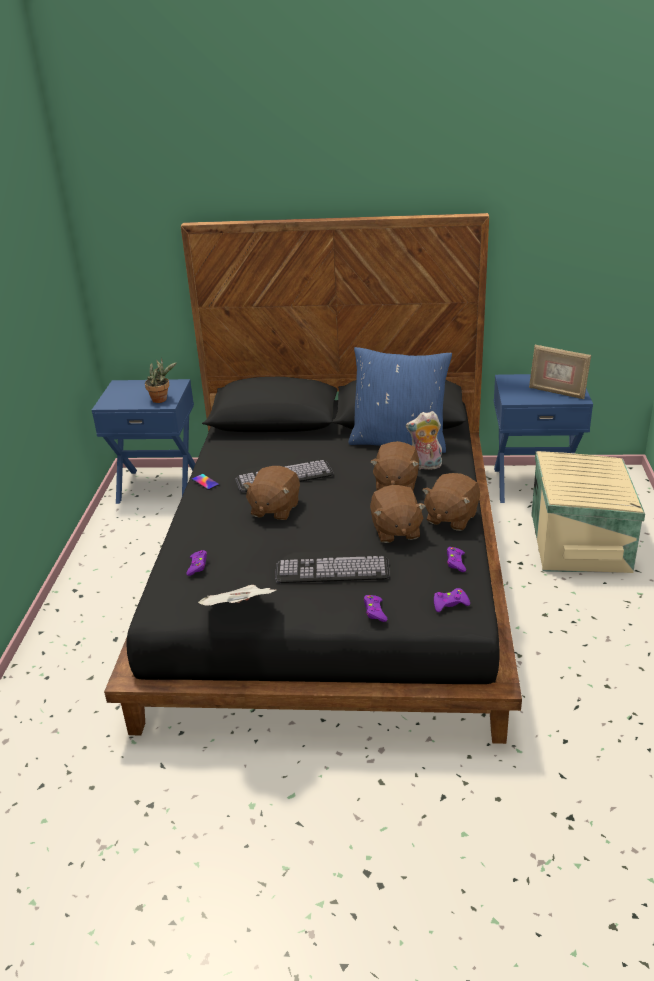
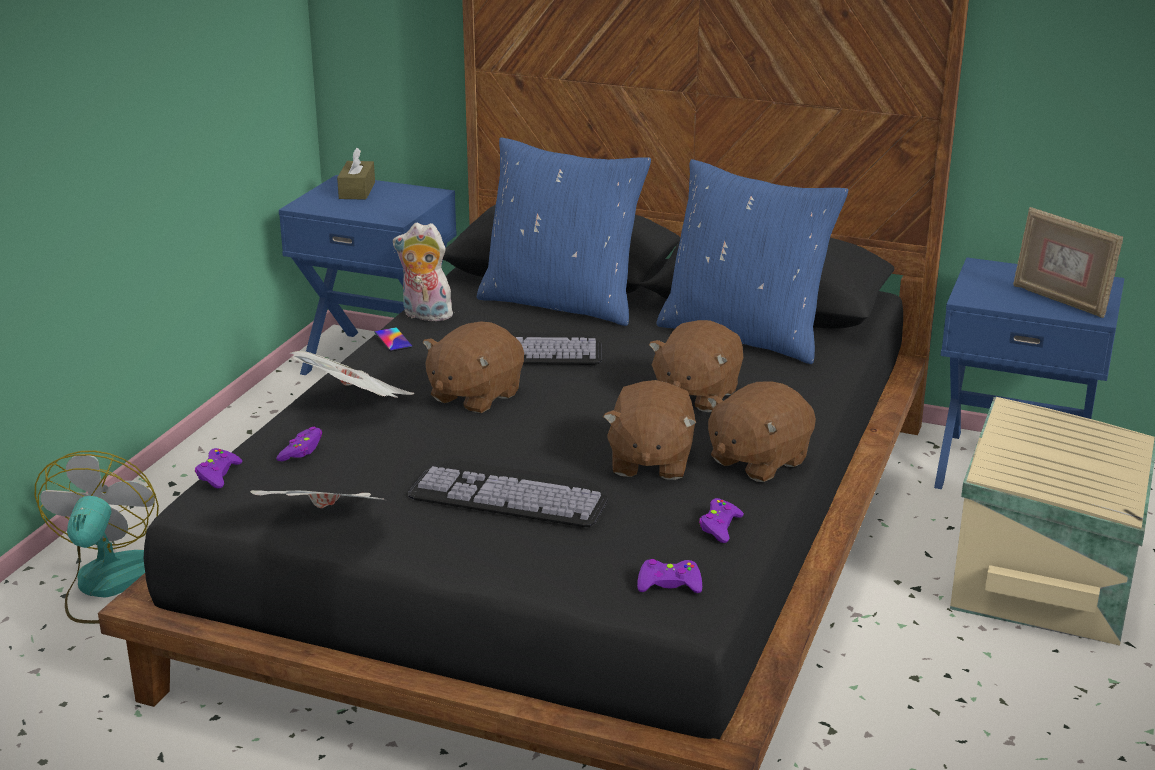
camera: 15 degrees right, 5 degrees down
(74, 665) = (112, 587): none -> fan
(132, 389) = (357, 190): none -> brown tissue box
(162, 399) = (392, 211): potted plant -> none
(208, 528) = (354, 404): none -> newspaper
(287, 439) = (562, 302): none -> blue pillow
(375, 611) = (536, 570): purple game controller -> purple game controller (218, 474)
(425, 466) = (764, 378): plush toy -> plush toy (425, 315)

